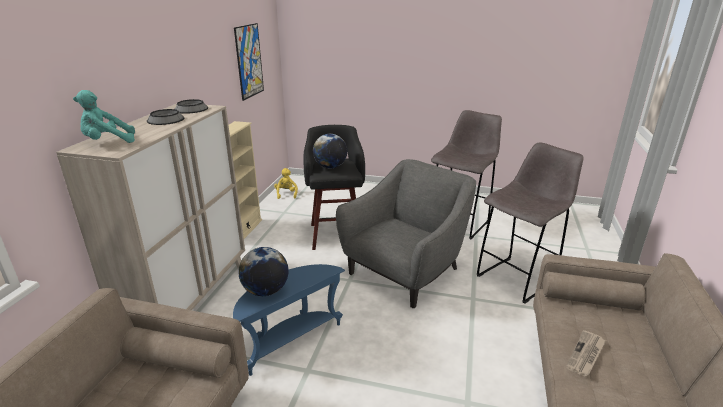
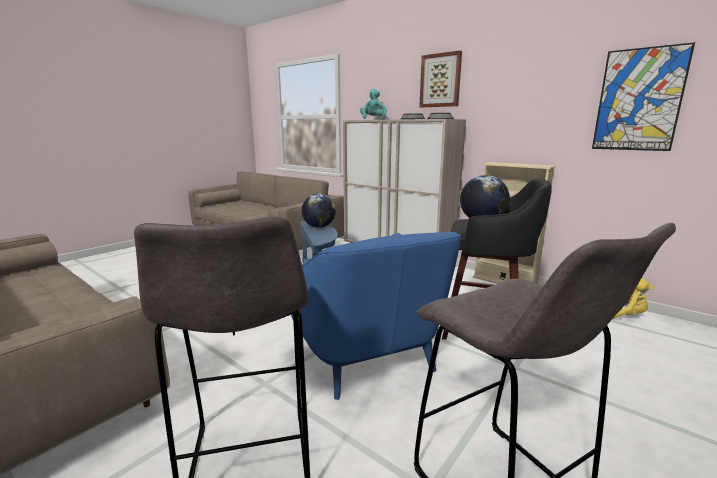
camera: 115 degrees right, 10 degrees down
(141, 61) = (440, 80): none -> picture
(406, 271) = (364, 352): grey armchair -> blue armchair
(586, 355) = (67, 306): newspaper -> none

